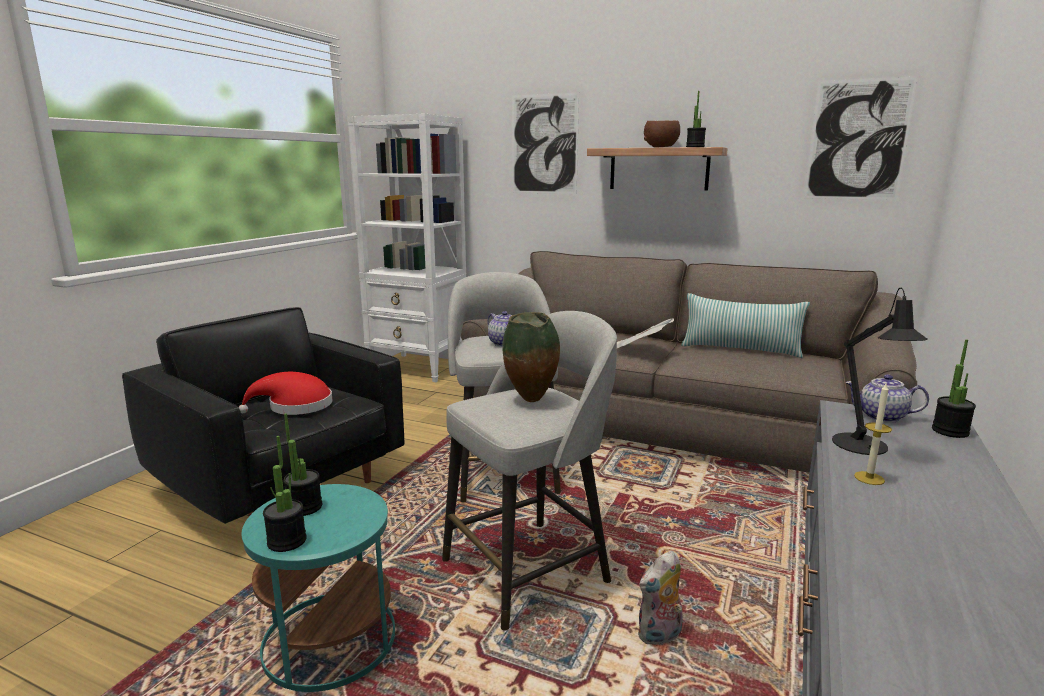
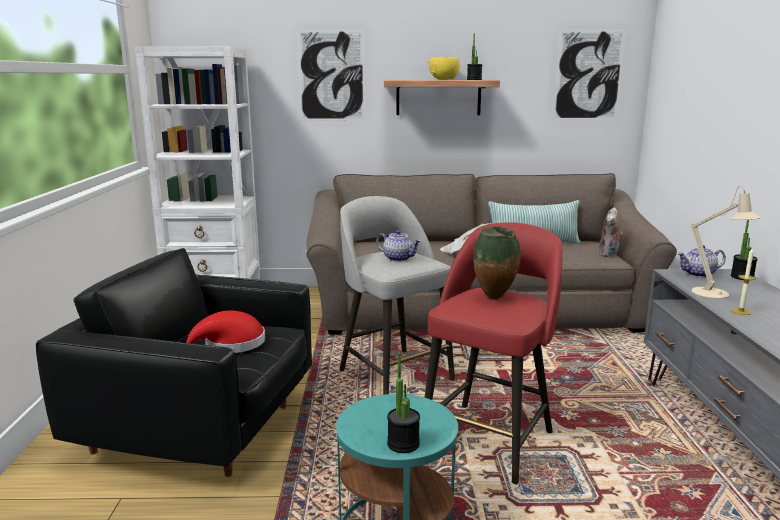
camera: 25 degrees left, 0 degrees up
(304, 507) = (378, 418): potted plant -> none
(529, 569) = (489, 439): grey stool -> red stool
(660, 636) = (615, 457): plush toy -> plush toy (609, 254)
(661, 147) = (444, 79): brown bowl -> yellow bowl
(864, 447) = (715, 294): black table lamp -> beige table lamp

